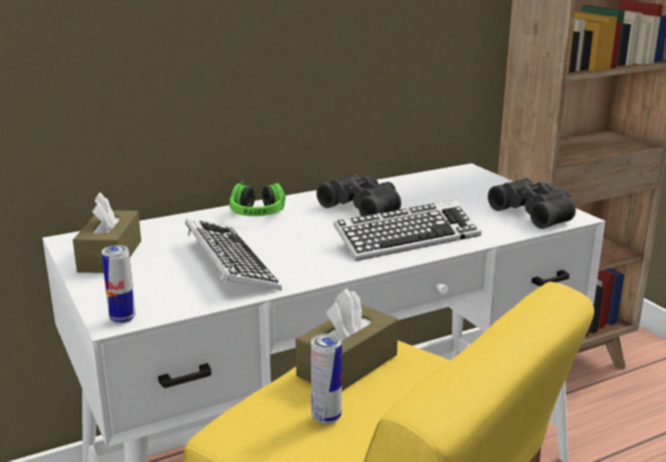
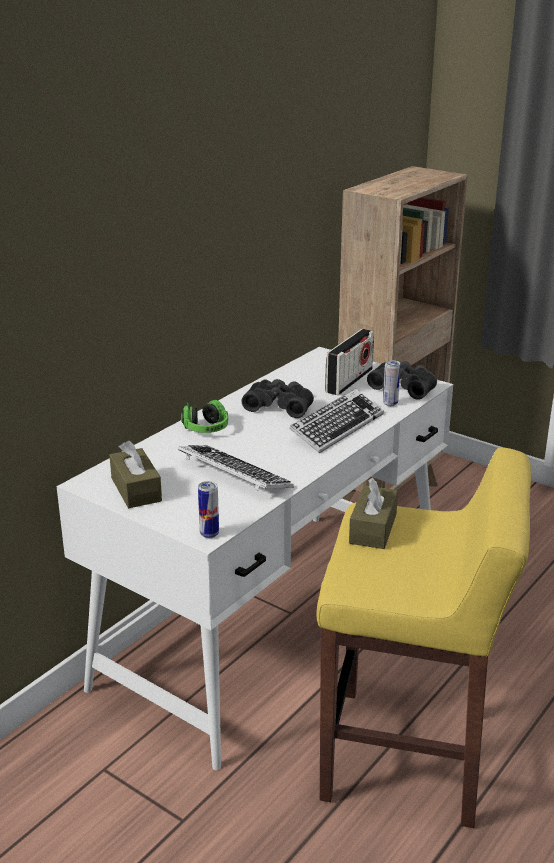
camera: 25 degrees left, 5 degrees up
(326, 417) = (391, 563): can -> can (390, 403)
(472, 197) = (349, 380): none -> radio

